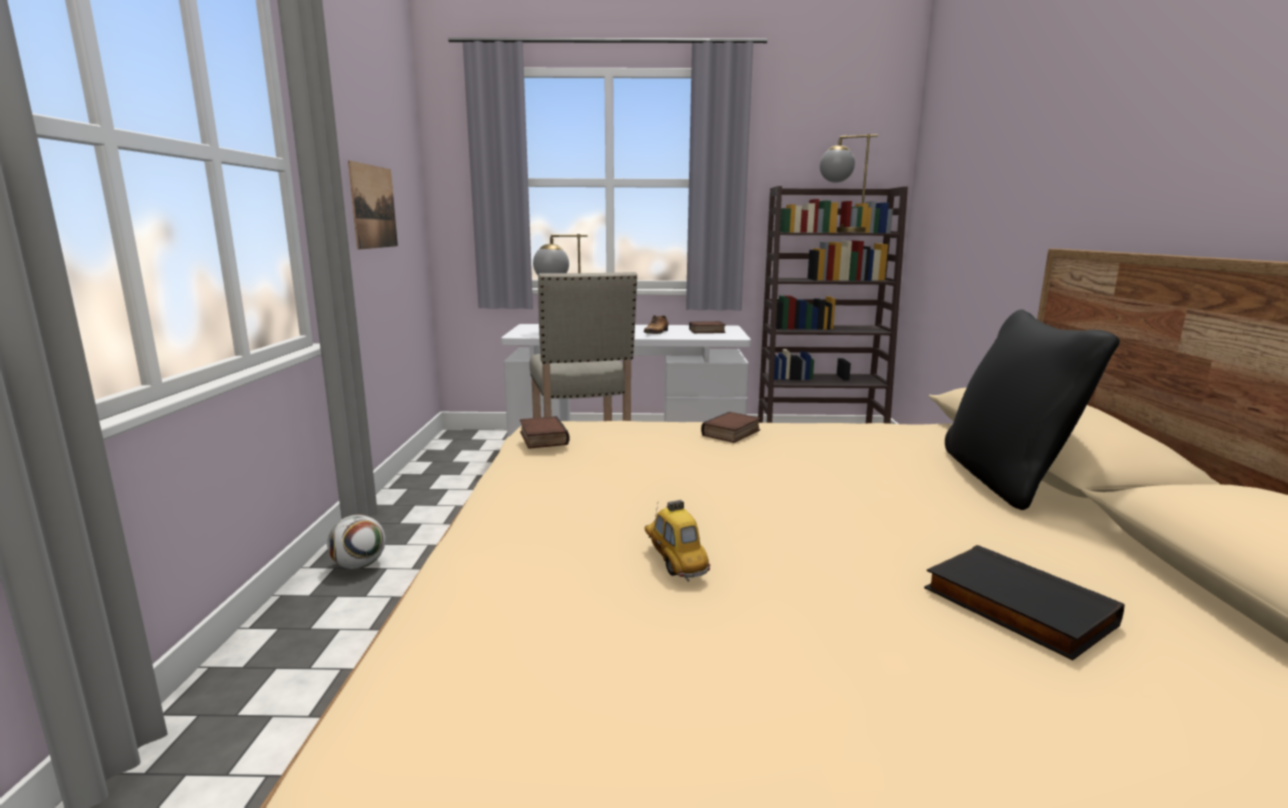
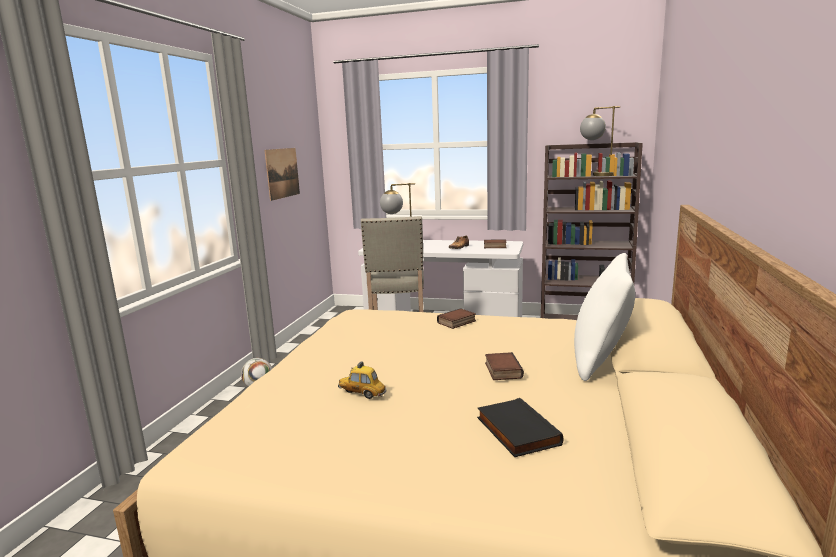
camera: 15 degrees right, 0 degrees up
(541, 438) = (343, 320): book -> book (501, 370)
(674, 561) = (362, 394): toy car -> toy car turned 60 degrees counterclockwise
(1005, 478) = (600, 361): black pillow -> white pillow

